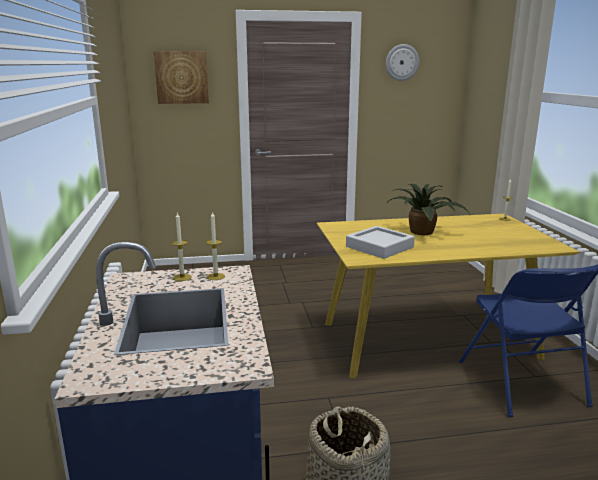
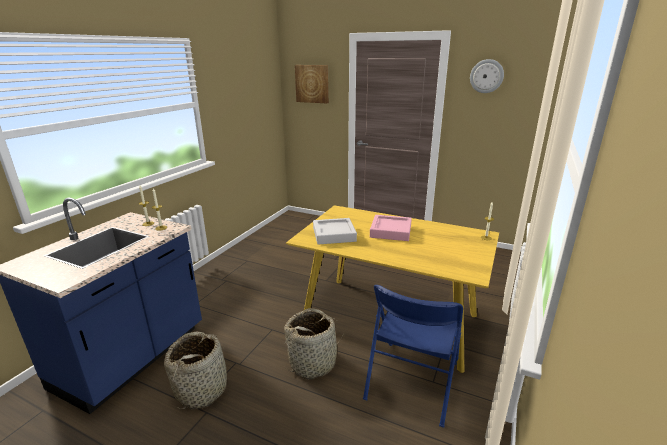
camera: 35 degrees right, 5 degrees up
(419, 409) = (313, 362): none -> basket
(423, 232) = (390, 231): potted plant -> pink tray

